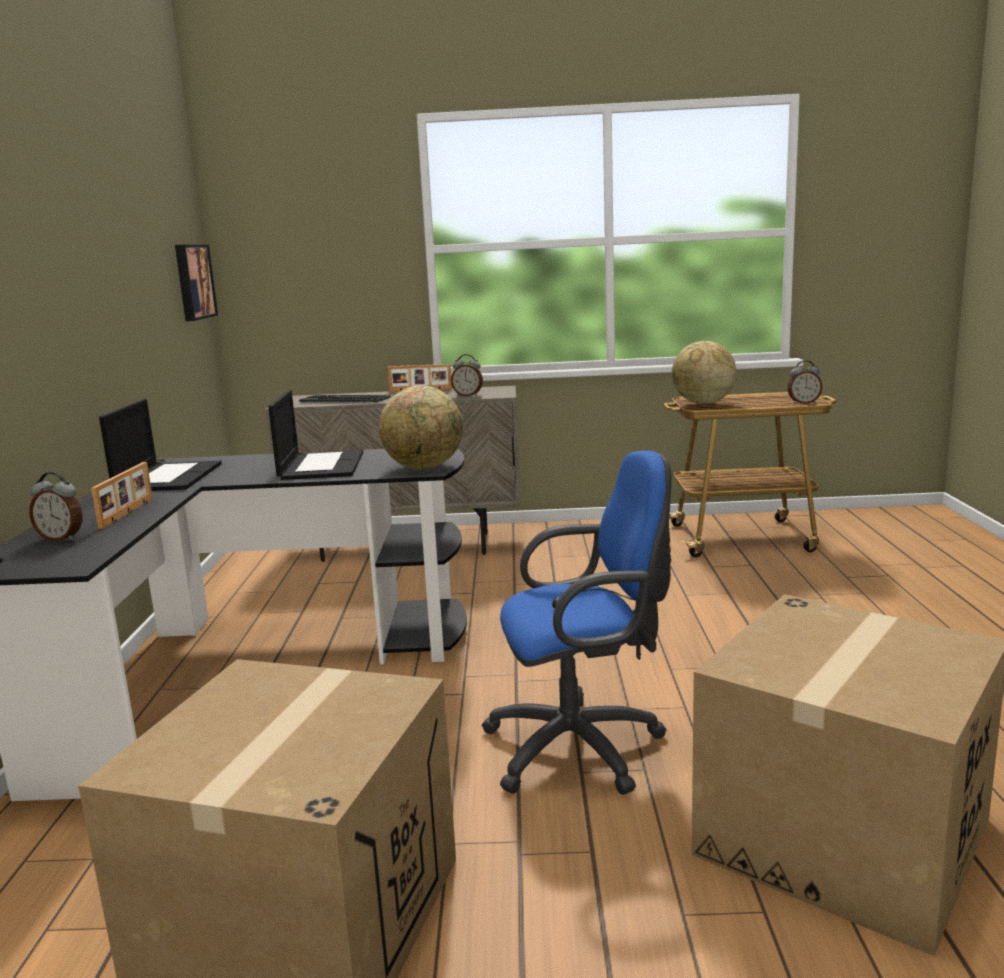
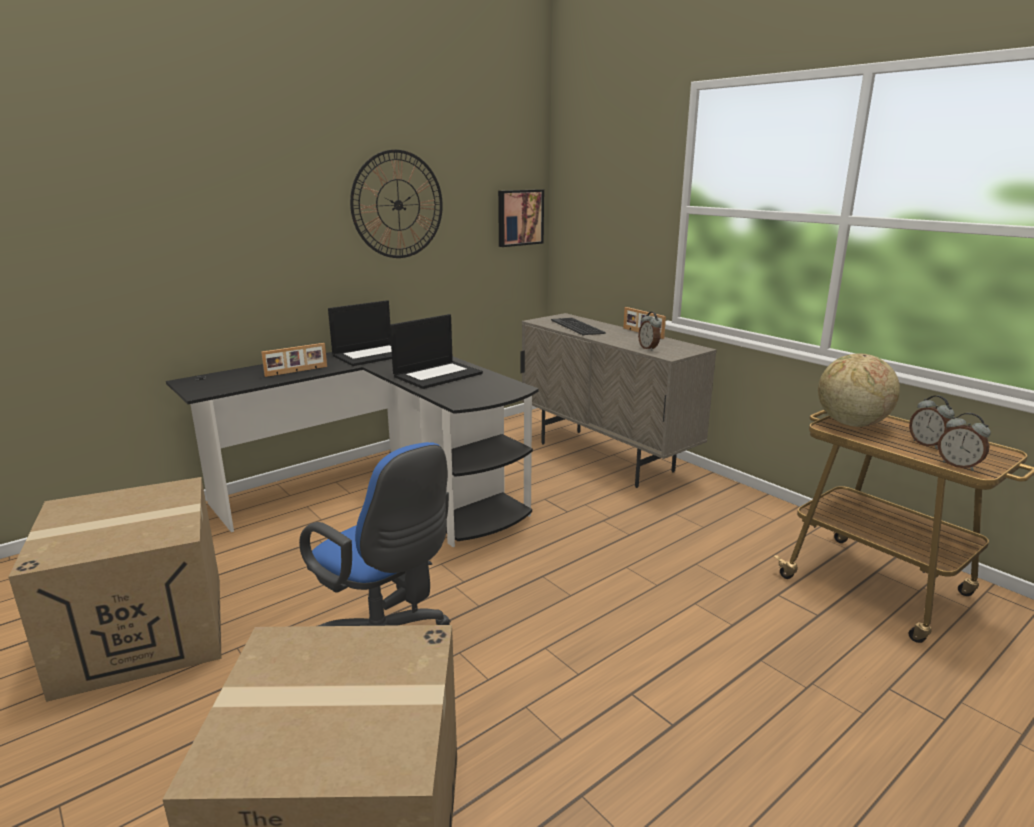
camera: 50 degrees right, 5 degrees up
(62, 538) = (243, 376): alarm clock -> alarm clock (927, 444)
(108, 261) = (398, 205): none -> wall clock
(424, 468) = (465, 399): globe -> none

